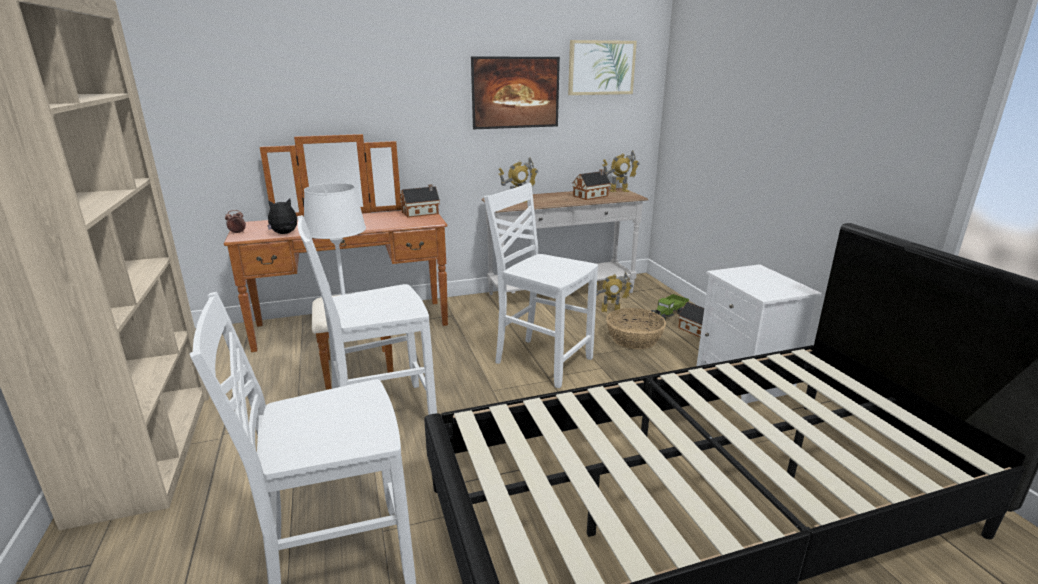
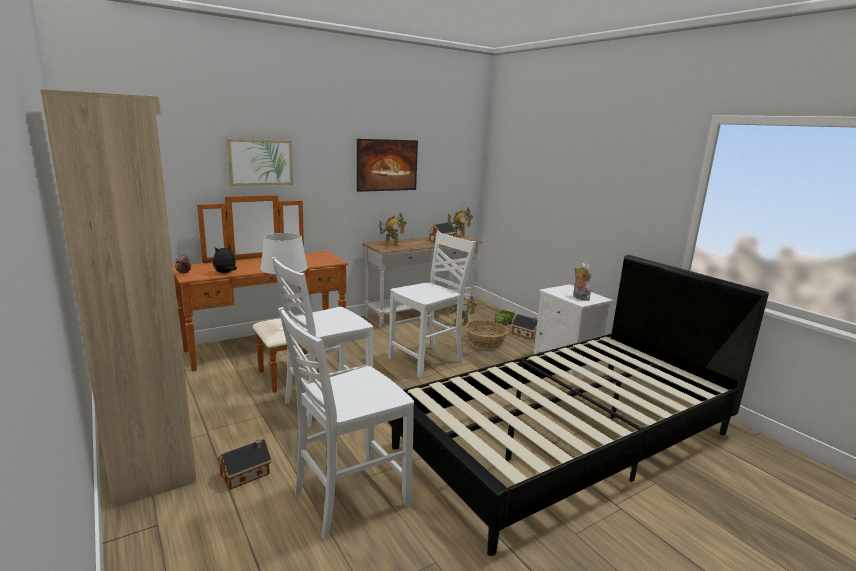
camera: 15 degrees left, 5 degrees down
(422, 213) = (322, 255): toy house -> toy house (247, 474)
(541, 360) = (427, 361): white chair -> white chair turned 120 degrees clockwise
(601, 67) = (445, 148): picture -> picture (260, 162)
(765, 287) = (579, 298): none -> plush toy

